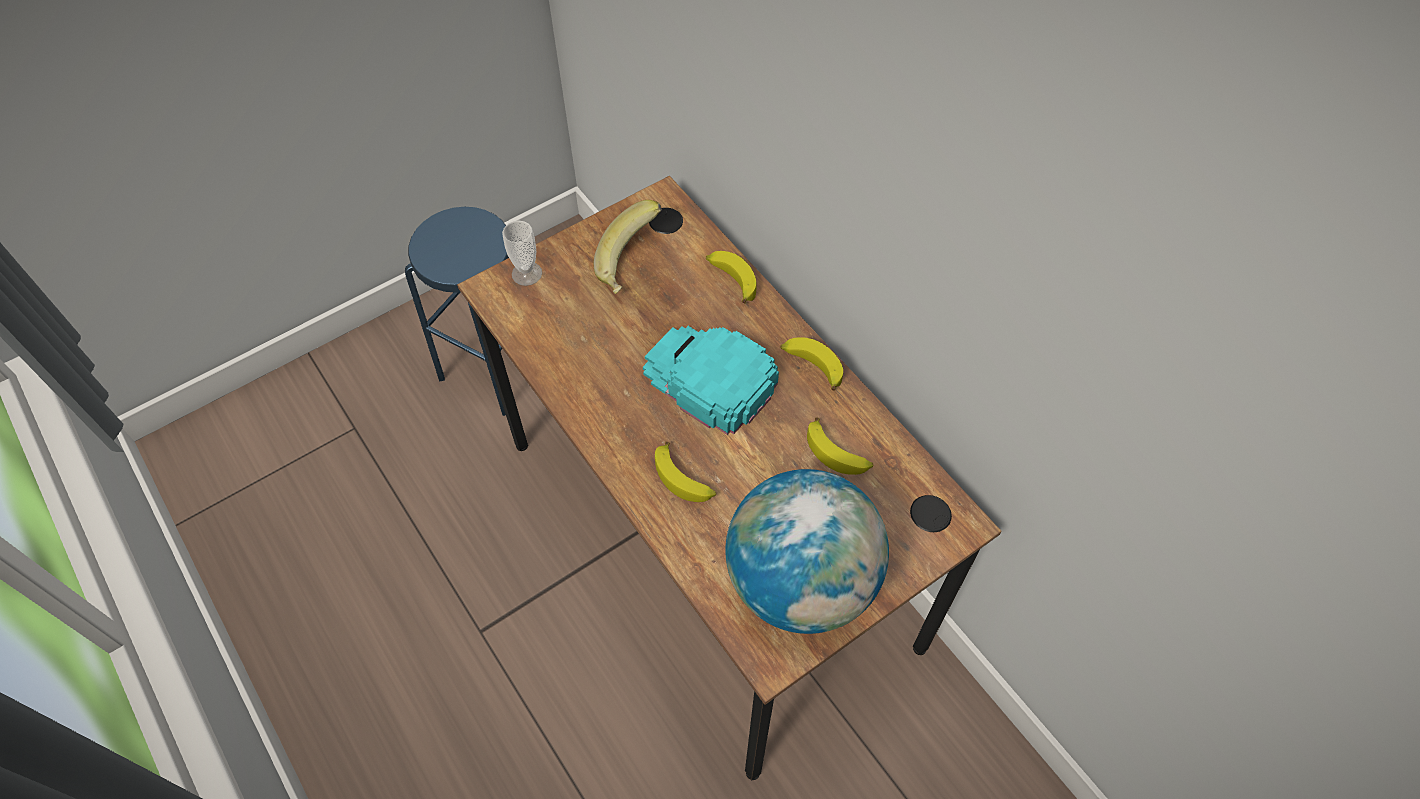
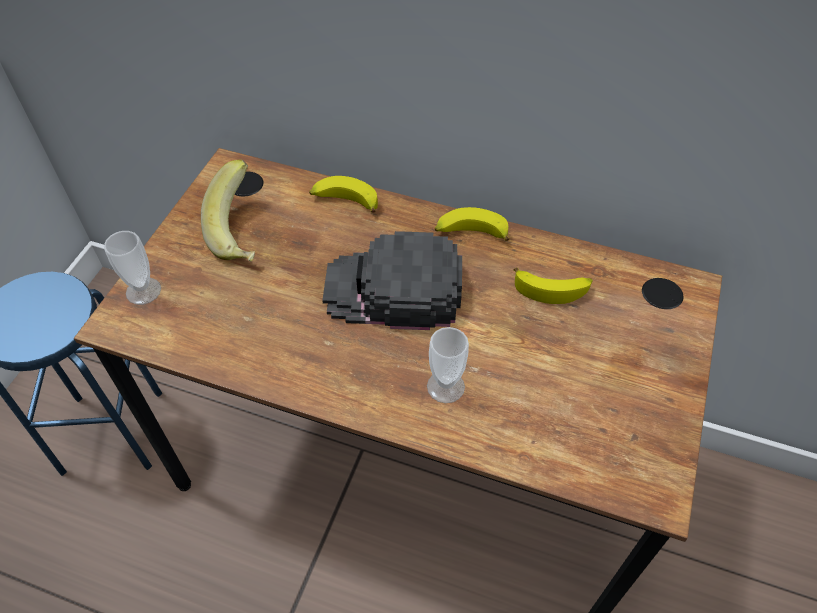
camera: 35 degrees left, 5 degrees down
(684, 479) = (445, 386): banana -> cup
(708, 379) = (394, 290): turquoise cap -> black cap
(801, 581) = (619, 411): globe -> none

